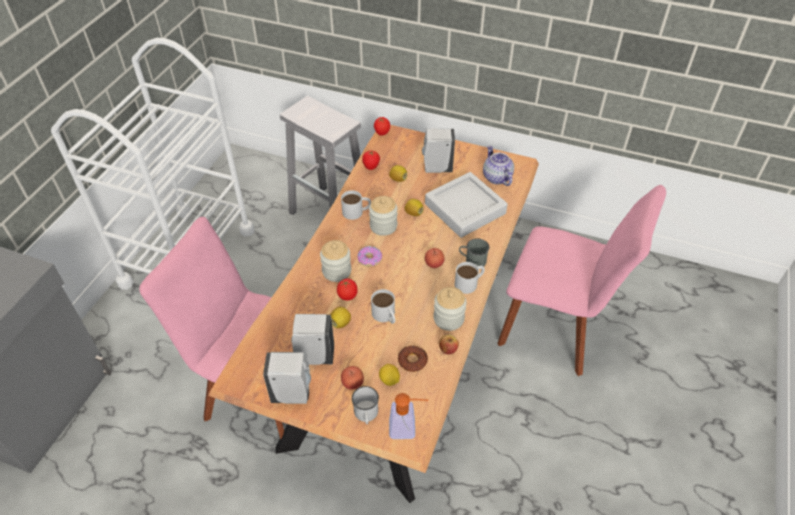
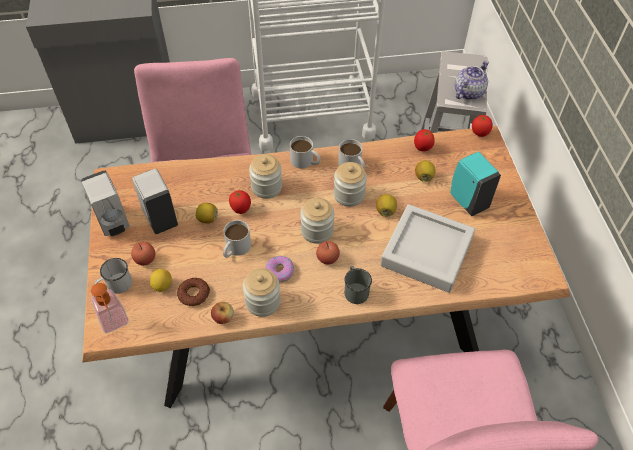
camera: 60 degrees right, 5 degrees up
(369, 259) = (298, 204): donut -> donut (280, 271)
(404, 259) = (317, 231): none -> jar
(436, 168) = (467, 201): white soap dispenser -> turquoise soap dispenser
(469, 283) = (322, 300): white mug -> white mug (305, 162)
(496, 177) = (500, 260): teapot -> teapot (468, 92)

